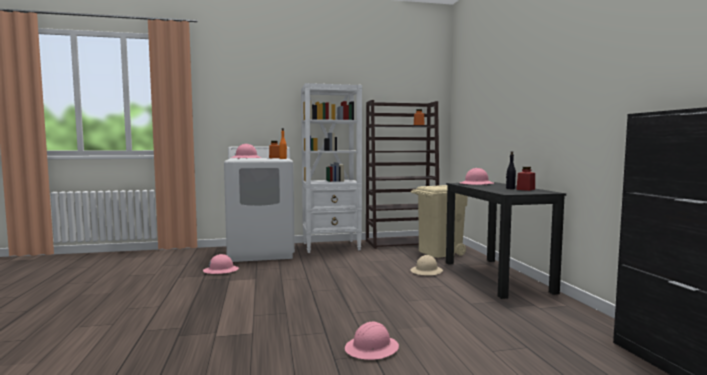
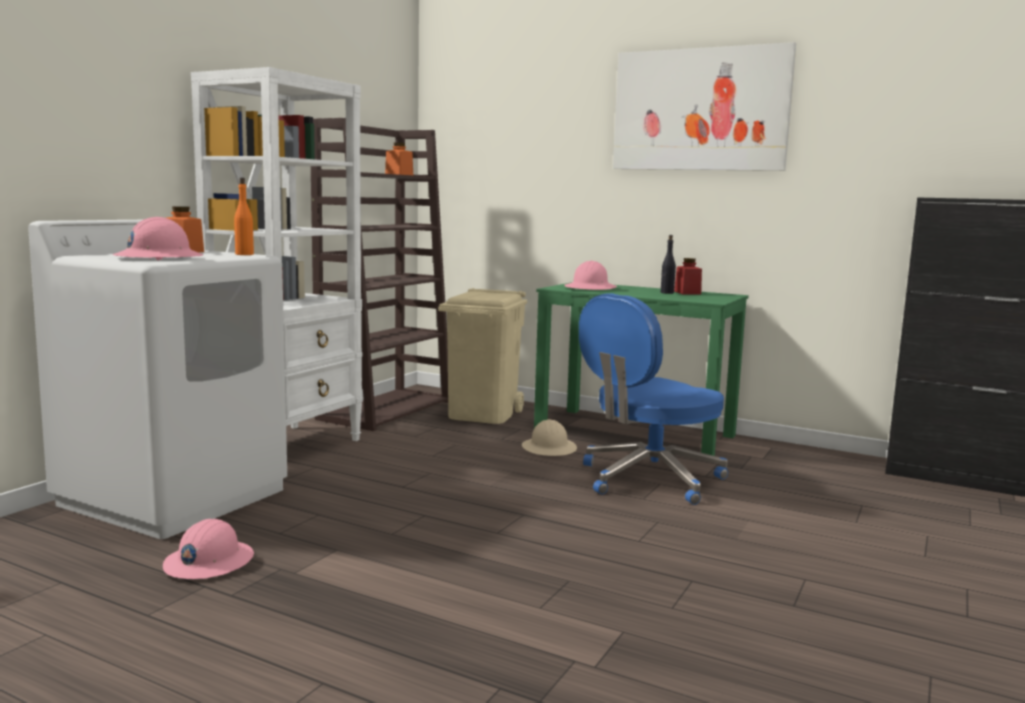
camera: 50 degrees left, 5 degrees up
(372, 349) = (785, 573): pink hard hat -> none
(435, 295) = (648, 479): none -> blue office chair
(496, 276) = (635, 432): black desk -> green desk
(546, 69) = (700, 110): none -> picture

